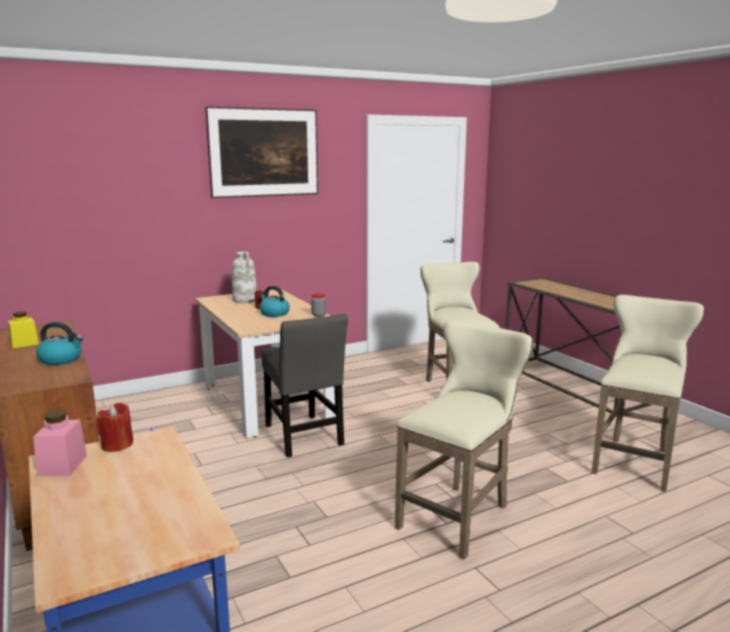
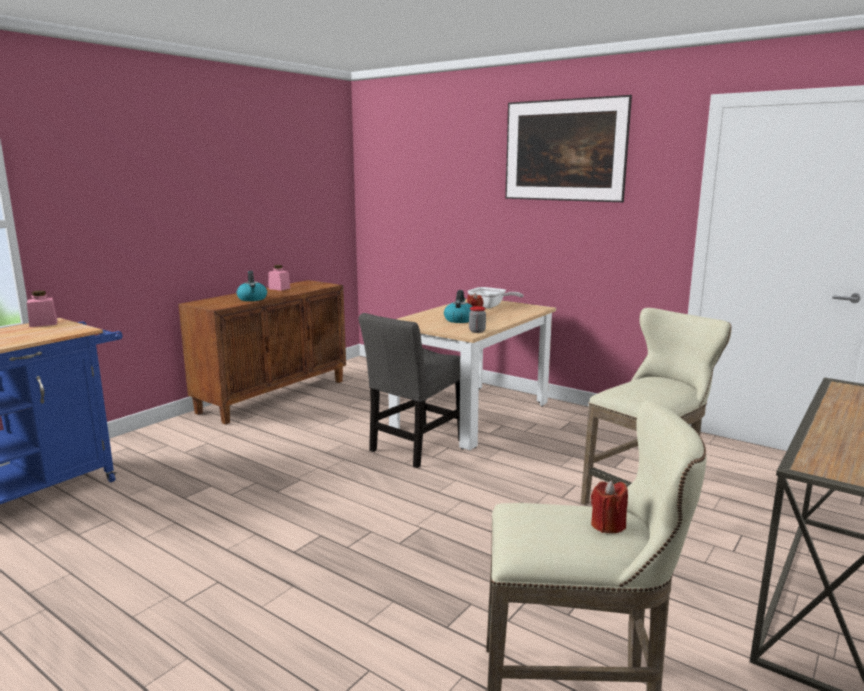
camera: 65 degrees right, 0 degrees up
(24, 344) = (279, 288): yellow jar -> pink jar
(117, 445) = (70, 326): red candle -> red candle (607, 525)
(245, 300) = (490, 307): white vase -> frying pan
(459, 515) = (312, 557): beige stool -> none

